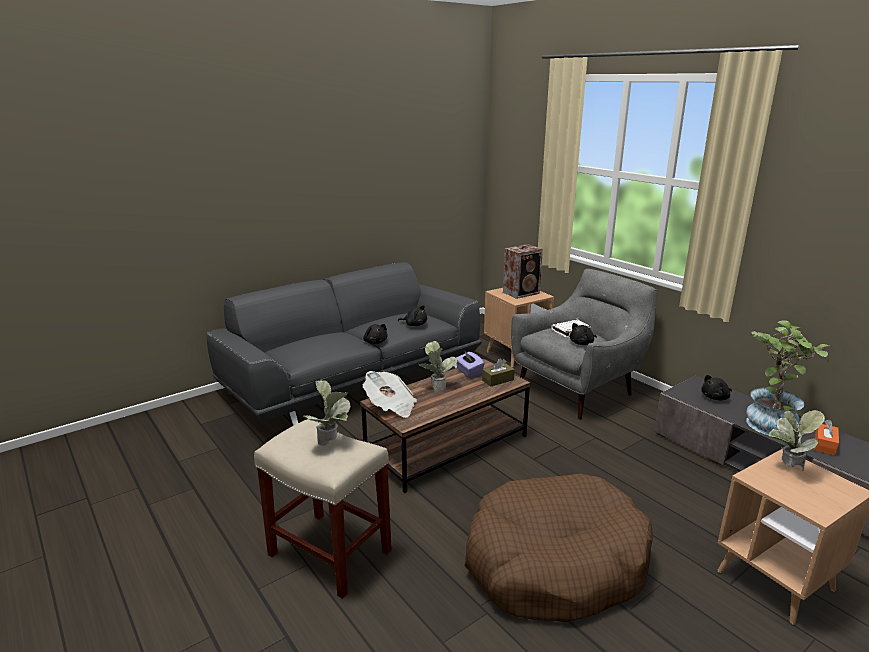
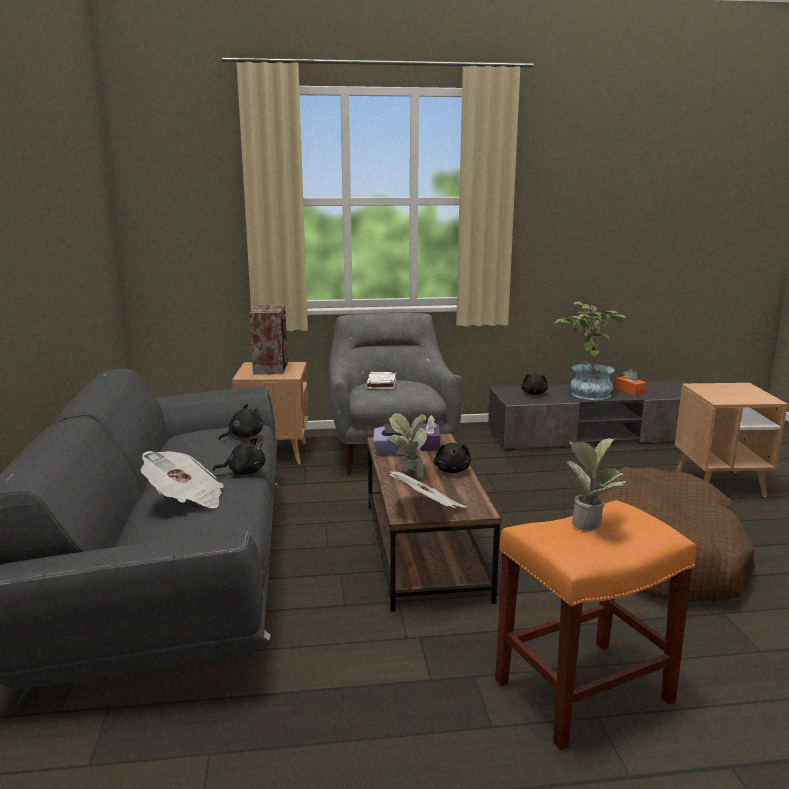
camera: 60 degrees left, 5 degrees down
(319, 339) = (186, 499): none -> newspaper
(328, 552) = (581, 692): beige stool -> orange stool
(498, 380) = (429, 444): brown tissue box -> purple tissue box
(582, 343) = (415, 388): black plush toy -> black plush toy (452, 470)
(786, 467) = (709, 389): potted plant -> none

